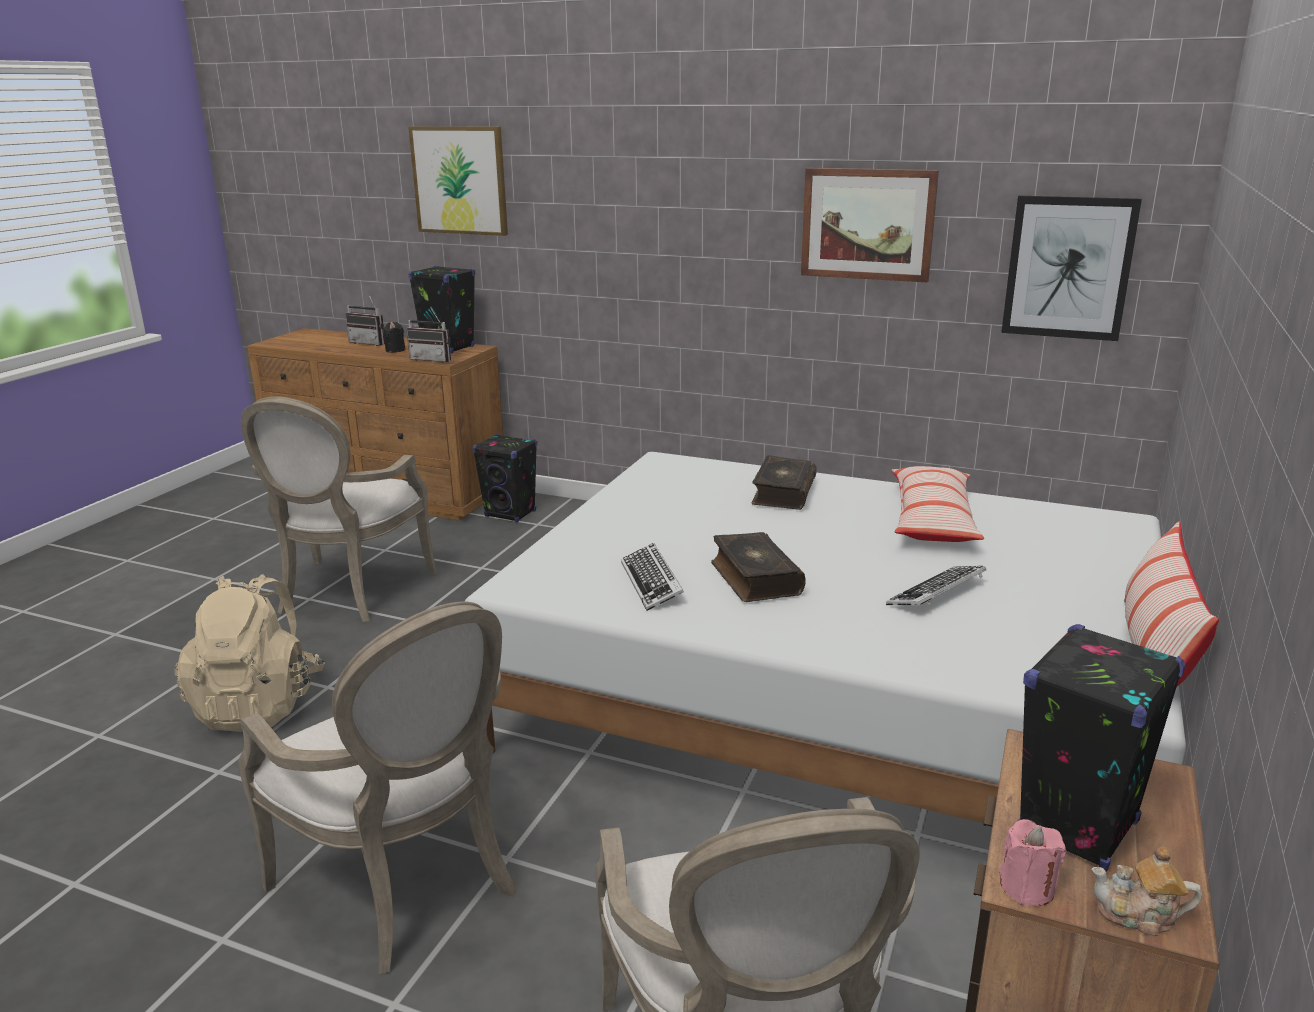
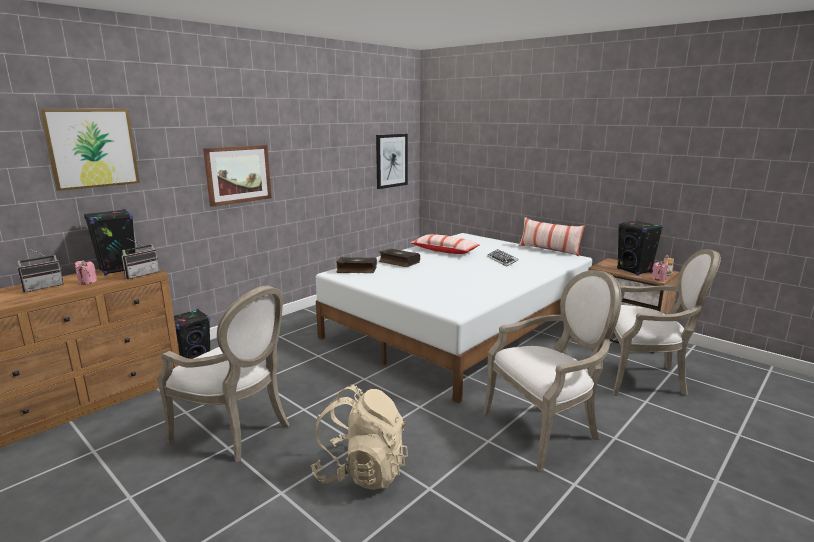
camera: 70 degrees left, 5 degrees down
(395, 350) = (87, 282): black candle -> pink candle
(652, 583) = (468, 290): keyboard -> none
(754, 578) = (475, 277): book -> book (356, 270)
(867, 224) = (331, 151): picture -> picture (238, 174)

